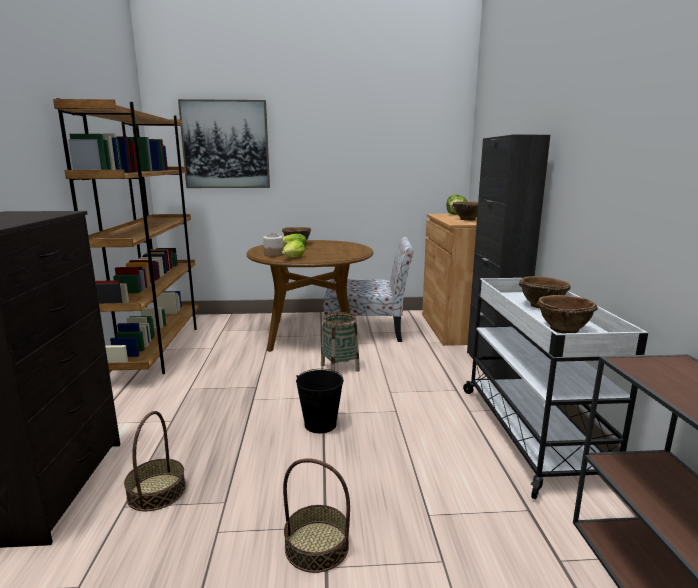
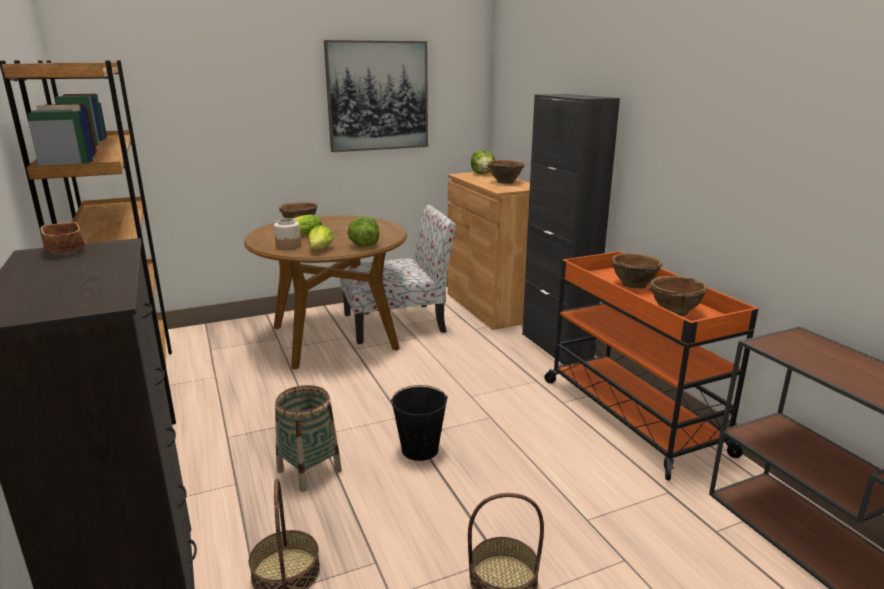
camera: 20 degrees left, 5 degrees up
(29, 212) = (65, 250): none -> brown bowl
(225, 145) = (180, 95): picture -> picture (378, 96)
(328, 258) = (364, 245): none -> lettuce
(340, 368) = (396, 376): basket -> basket (309, 470)
(530, 433) = (630, 414): white cart -> orange cart

